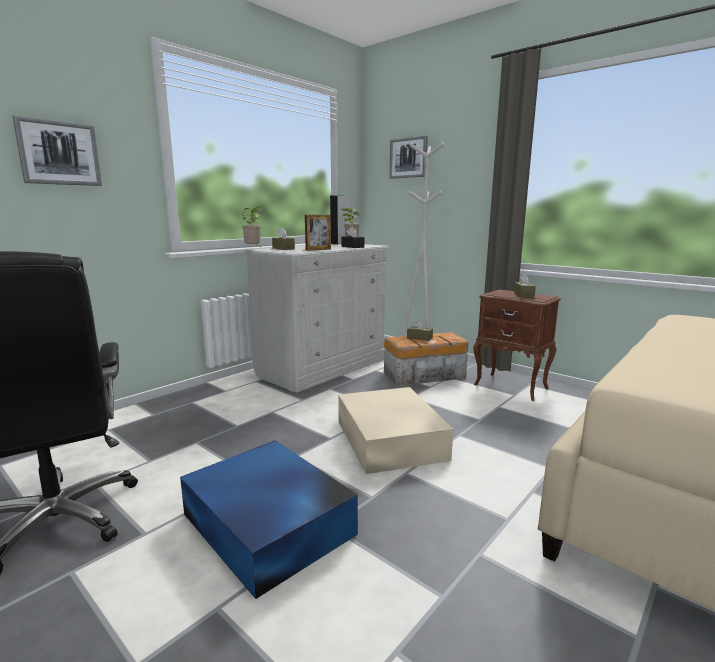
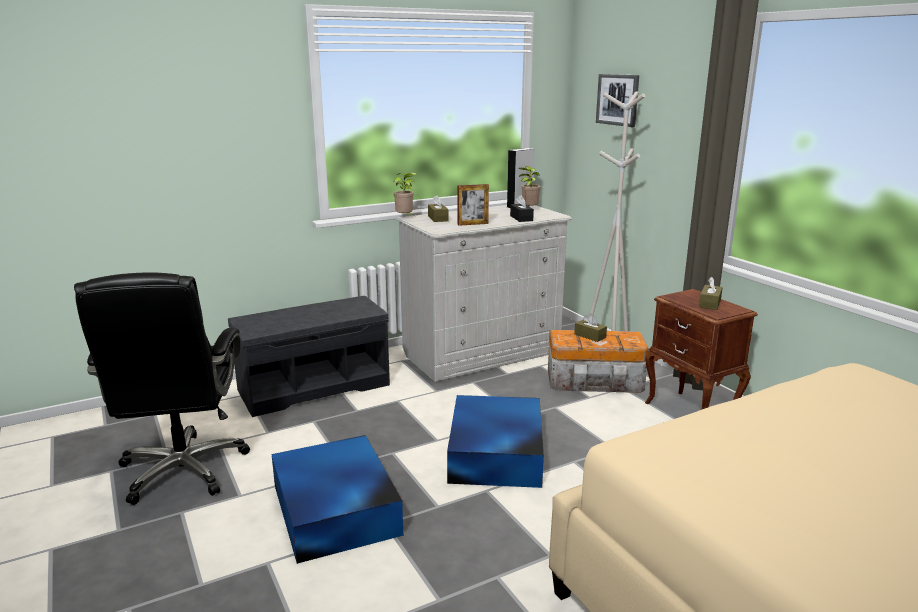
camera: 20 degrees right, 5 degrees up
(59, 153) = (215, 134): picture -> none
(182, 412) = (315, 386): none -> grey bench
(390, 440) = (495, 454): beige storage box -> blue storage box

